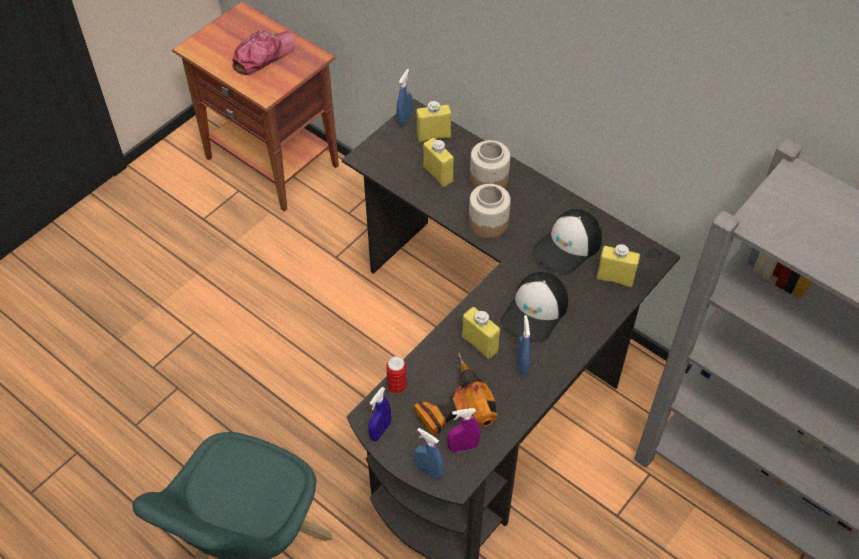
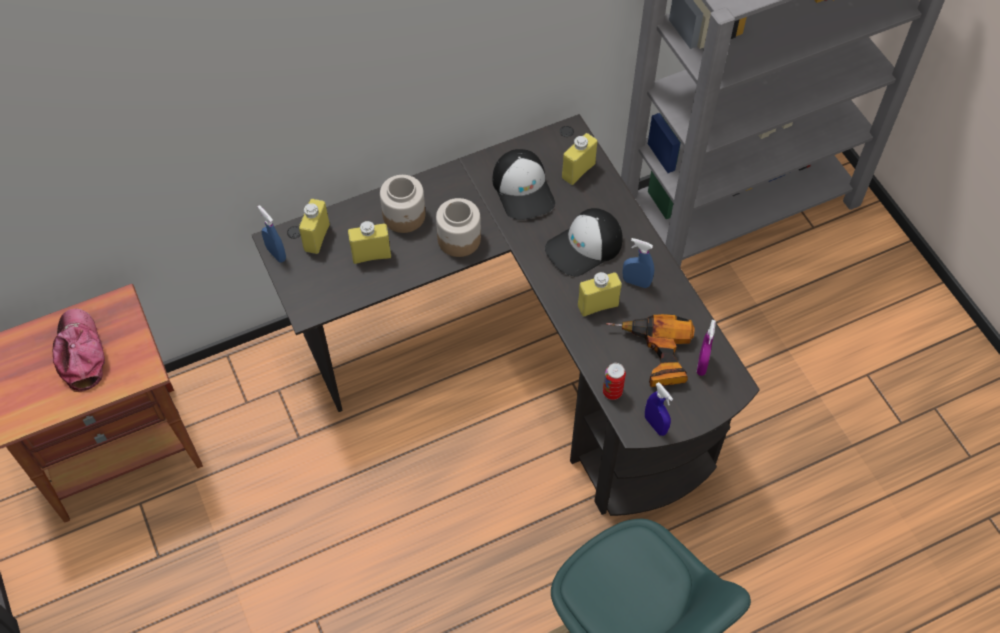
camera: 65 degrees left, 5 degrees up
(428, 470) = (715, 402): blue spray bottle -> none
(535, 312) = (584, 247): cap -> cap turned 90 degrees clockwise

